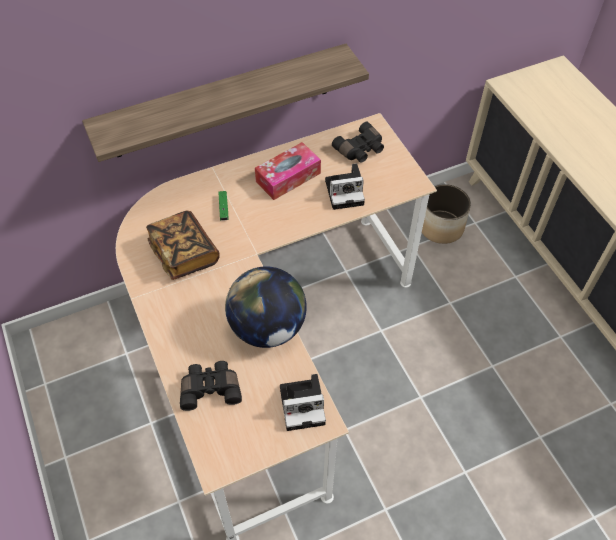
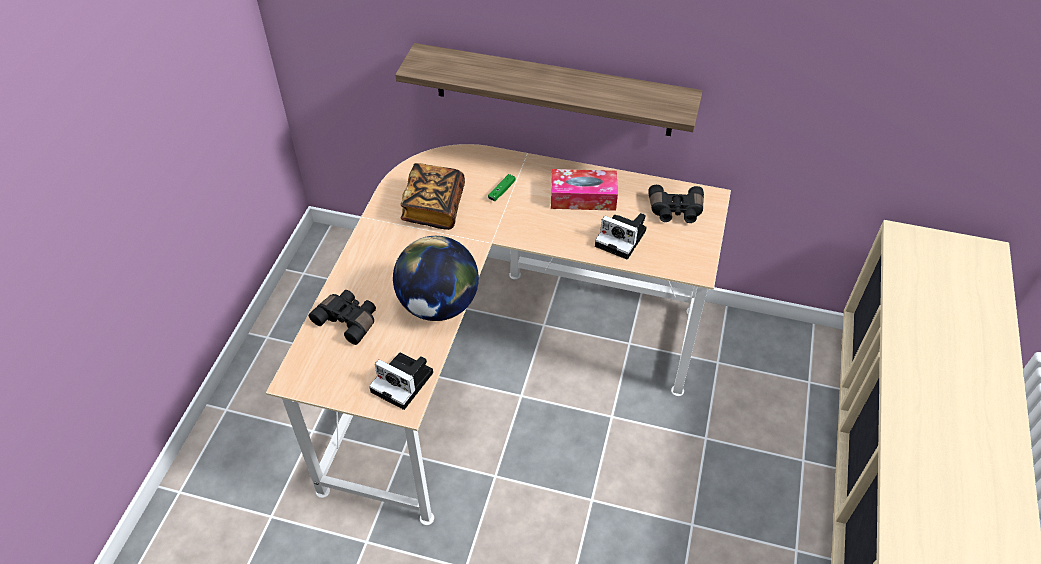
camera: 40 degrees right, 5 degrees down
(441, 226) = (767, 363): planter -> none

